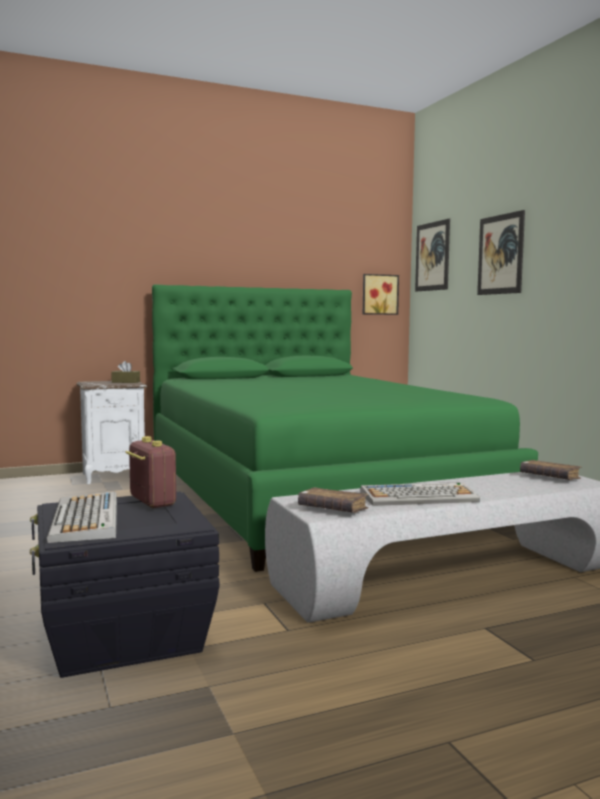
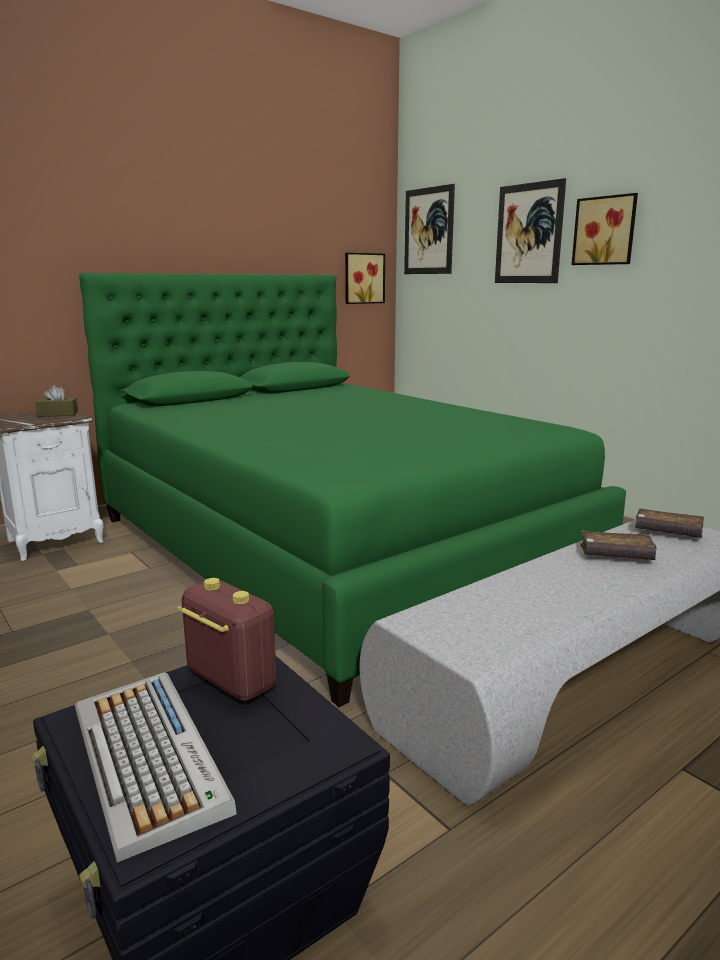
camera: 15 degrees left, 10 degrees up
(332, 509) = (481, 640): brown book -> brown book (616, 555)
(419, 497) = (563, 593): keyboard -> none
(553, 249) = (605, 231): none -> picture

